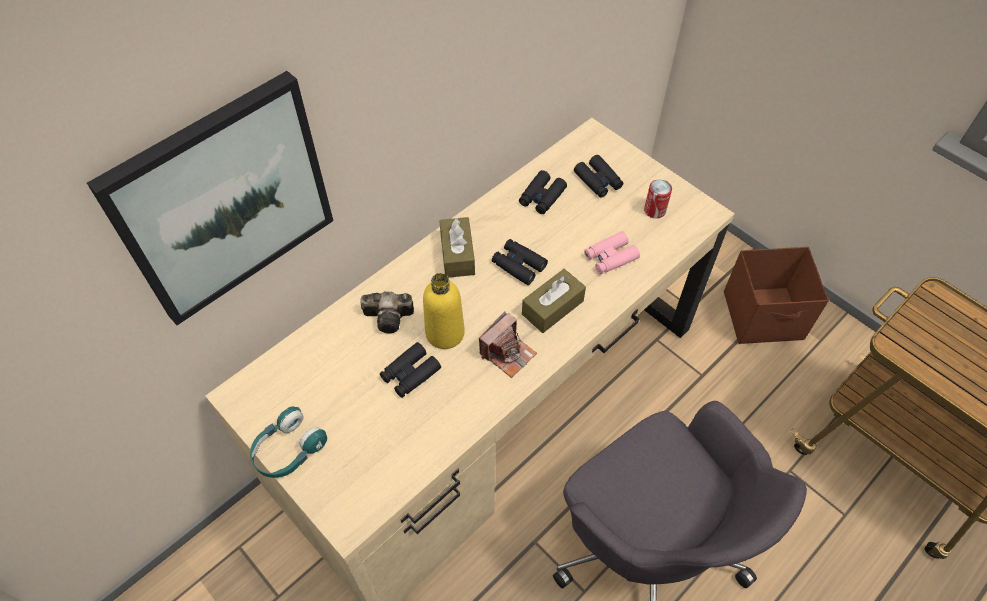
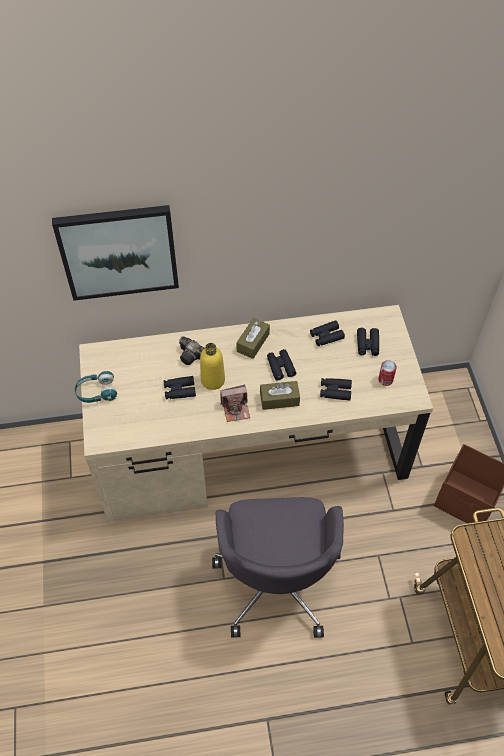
camera: 35 degrees right, 0 degrees up
(610, 257) = (335, 391): pink binoculars -> black binoculars

